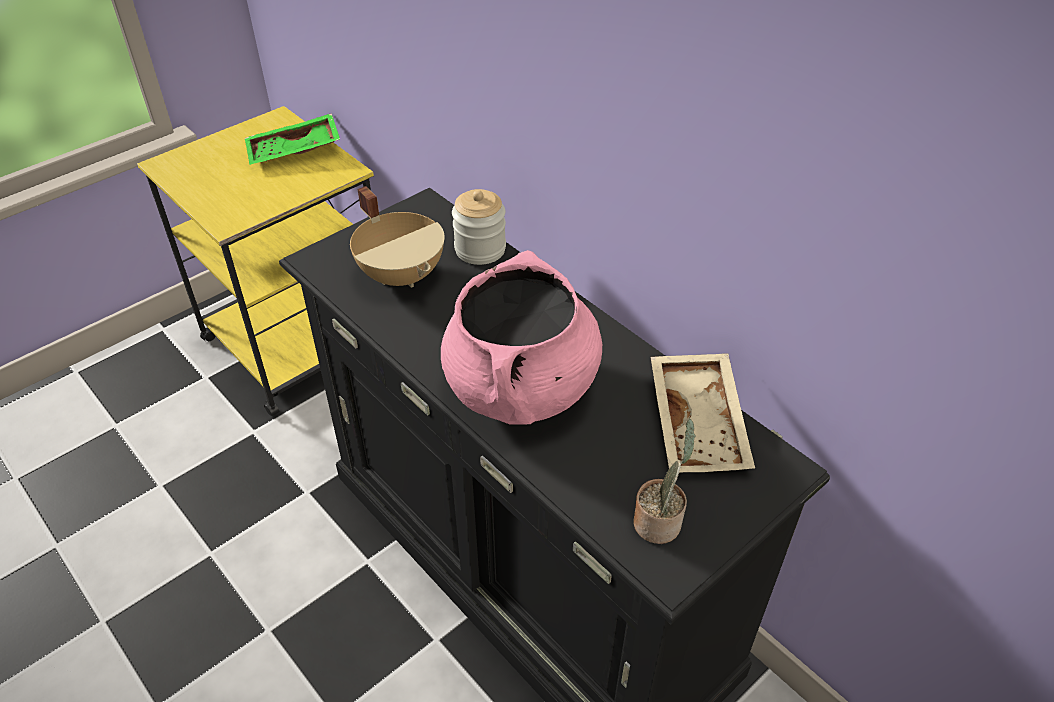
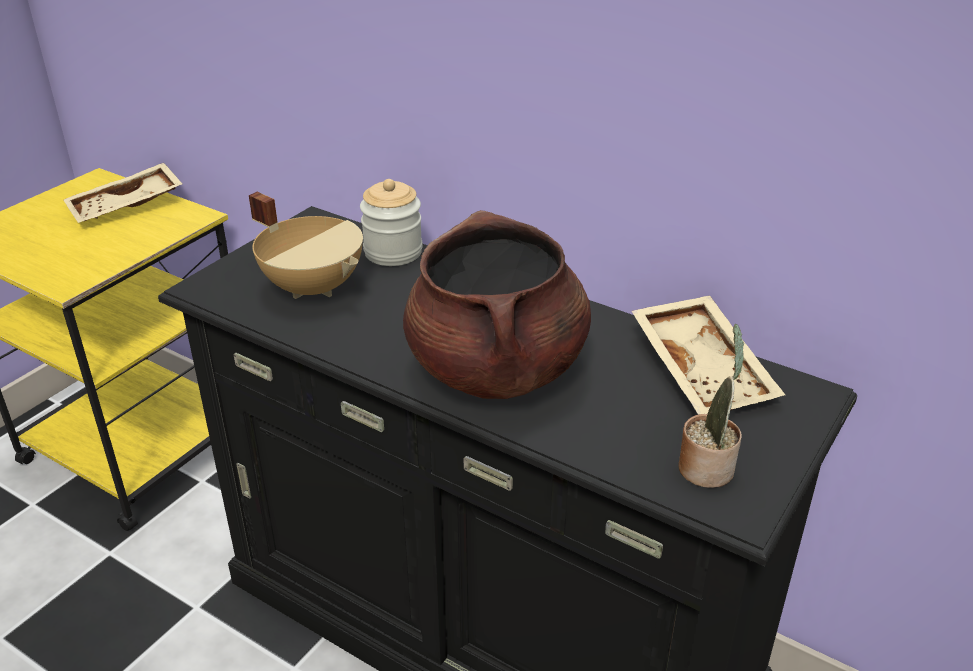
camera: 15 degrees left, 10 degrees down
(294, 151) = (127, 207): green tray -> beige tray
(521, 387) = (496, 369): pink cooking pot -> brown cooking pot

